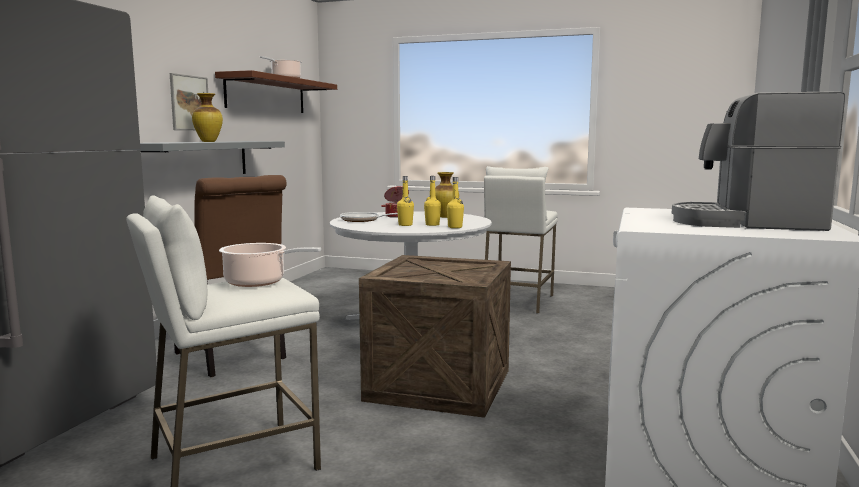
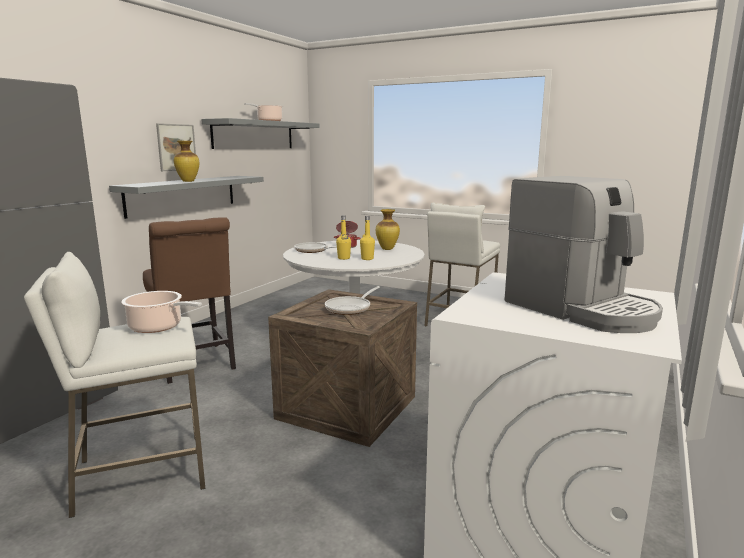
camera: 10 degrees right, 5 degrees up
(266, 95) = (254, 135): brown shelf -> grey shelf
(443, 268) = (350, 308): none -> frying pan
(455, 227) = (384, 263): yellow bottle -> none
(746, 223) = (581, 310): coffee machine -> coffee machine turned 150 degrees counterclockwise

